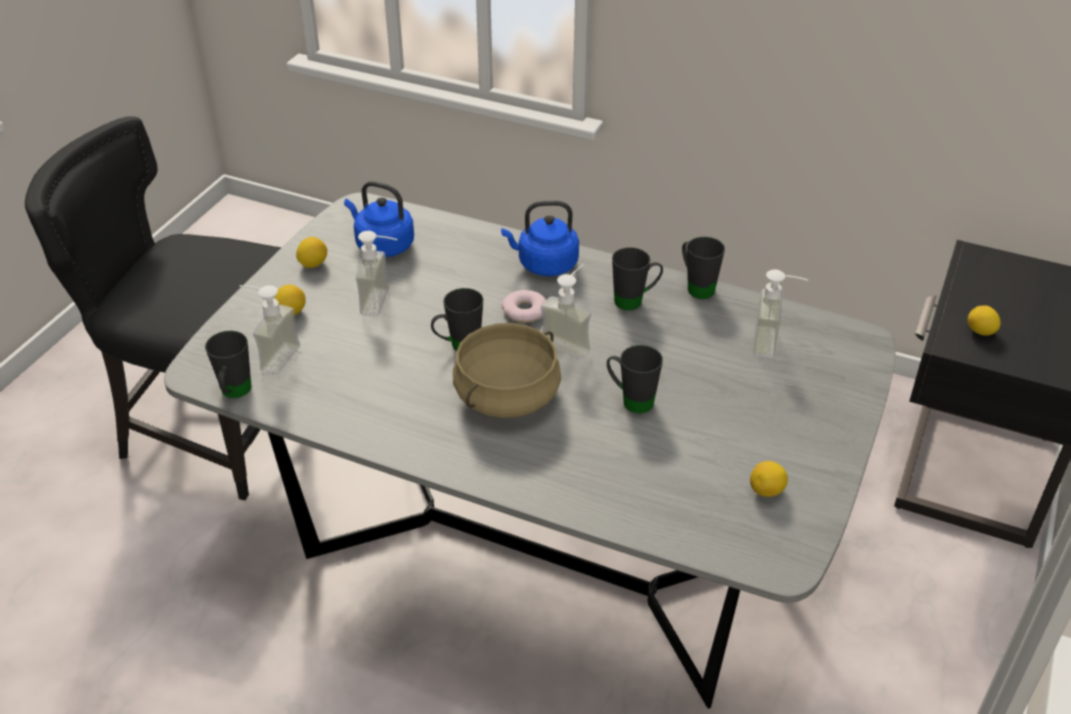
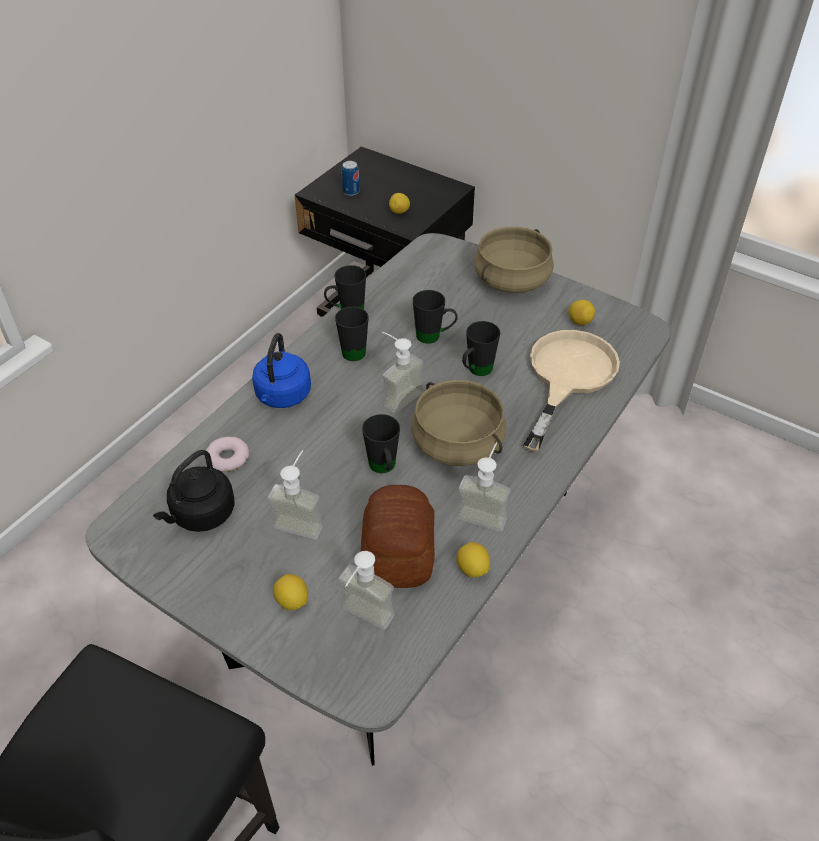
camera: 80 degrees left, 5 degrees up
(234, 394) = (414, 655): black mug -> black mug (434, 337)
(313, 264) = (211, 578): lemon -> lemon (472, 569)
(352, 370) = (399, 551): none -> bread
(382, 245) = (201, 515): blue kettle -> black kettle
(524, 310) = (345, 418): donut -> donut (227, 458)
(648, 483) = (567, 377): none -> beige frying pan
(774, 343) = (427, 286): soap dispenser -> soap dispenser (484, 511)
(827, 417) = (511, 279): none -> beige cooking pot
(997, 283) = (351, 191): none -> can

